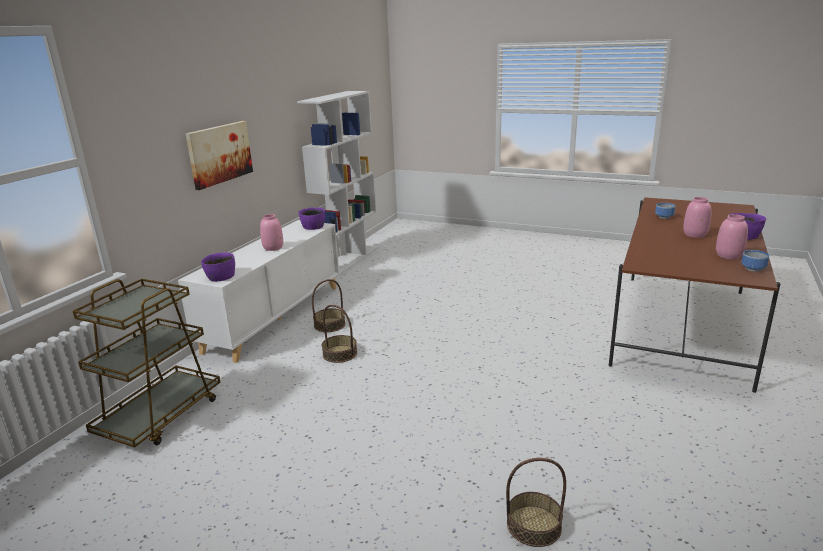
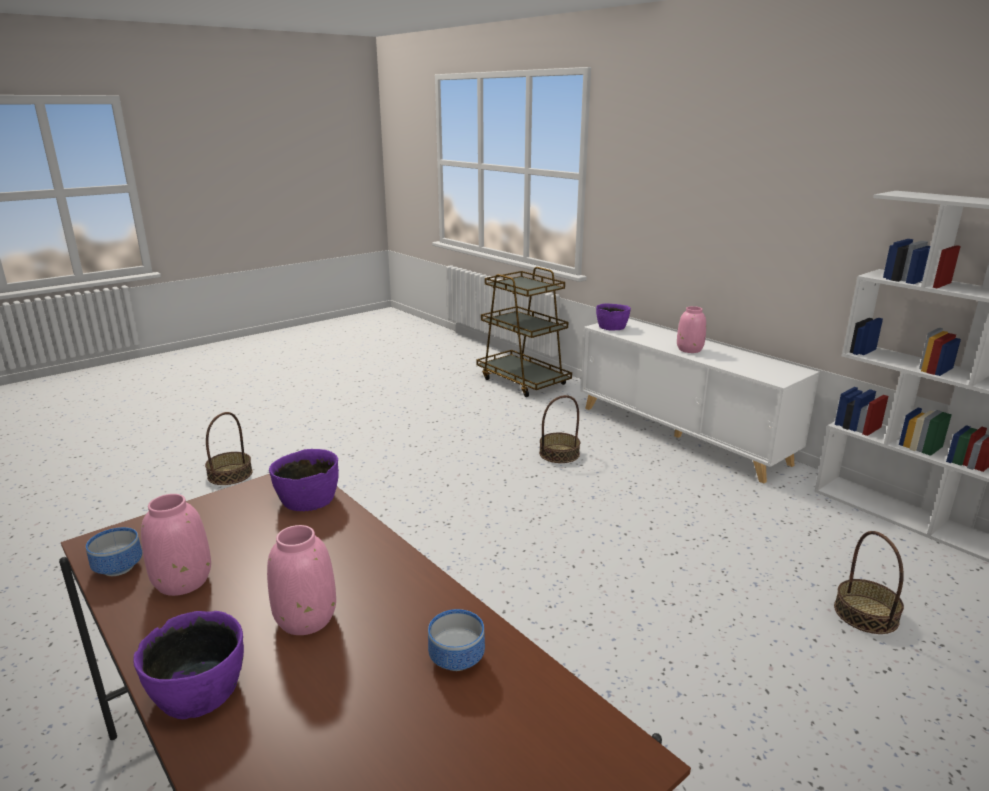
camera: 115 degrees right, 0 degrees up
(219, 153) = (714, 219): picture -> none
(313, 227) = (772, 375): purple bowl -> purple bowl (307, 499)
(329, 325) = (638, 460): basket -> basket (866, 614)

